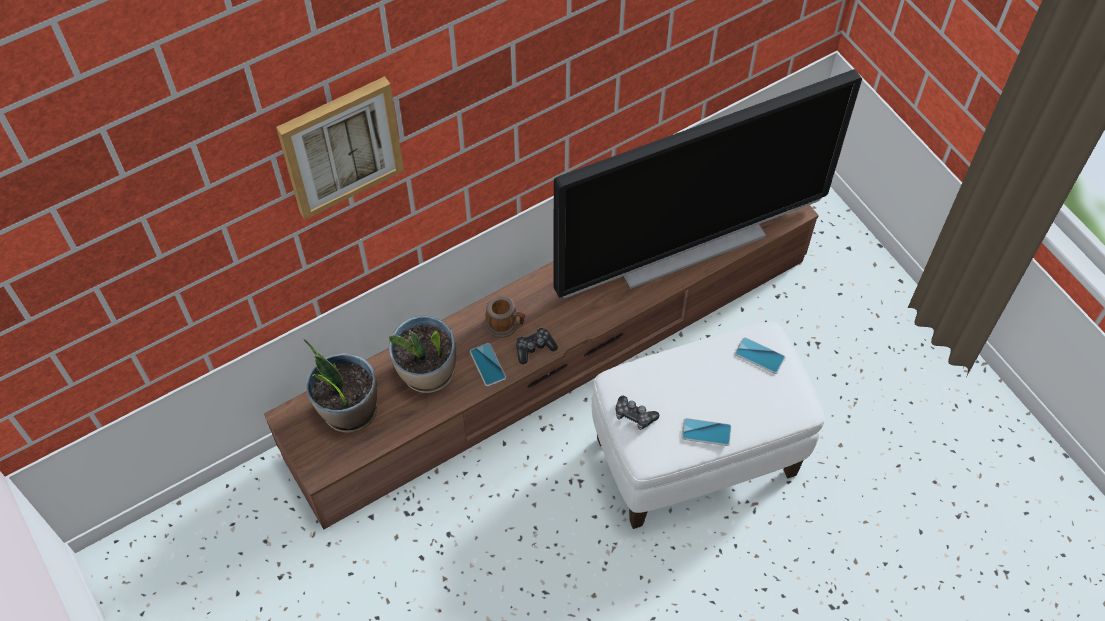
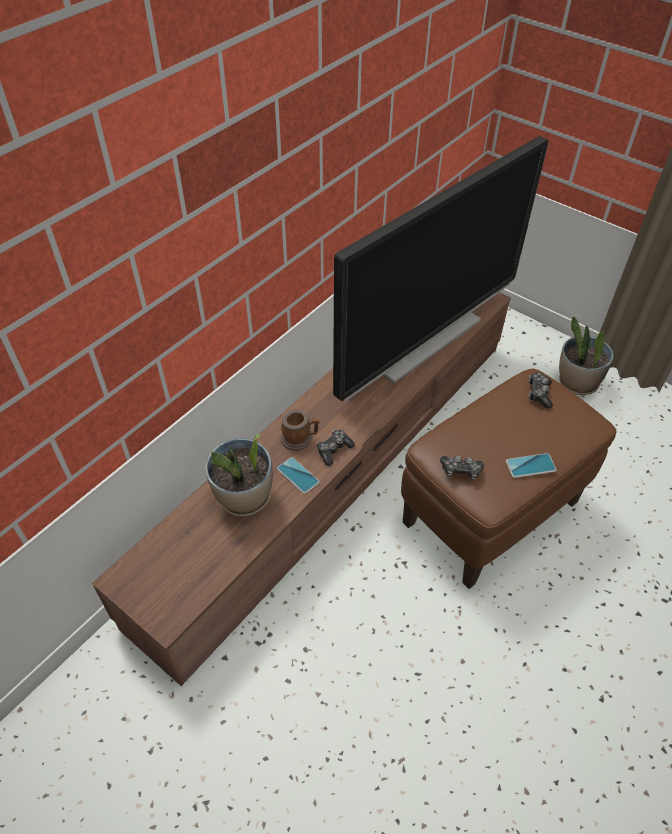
camera: 20 degrees left, 10 degrees down
(340, 146) = (124, 214): picture -> none
(348, 410) = (179, 553): potted plant -> potted plant (576, 383)
(696, 456) = (491, 512): white ottoman -> brown ottoman
(759, 356) = (539, 393): phone -> game controller

